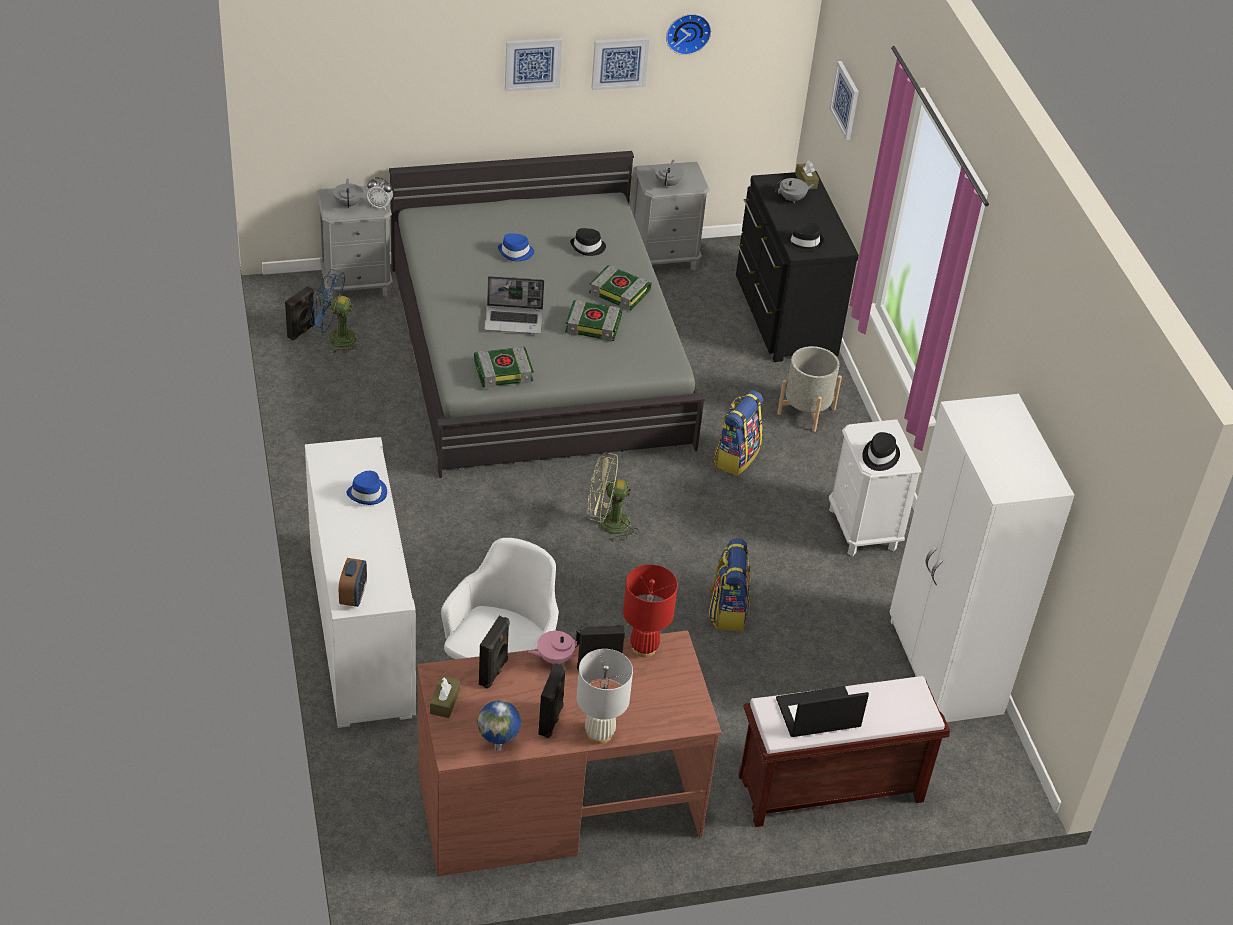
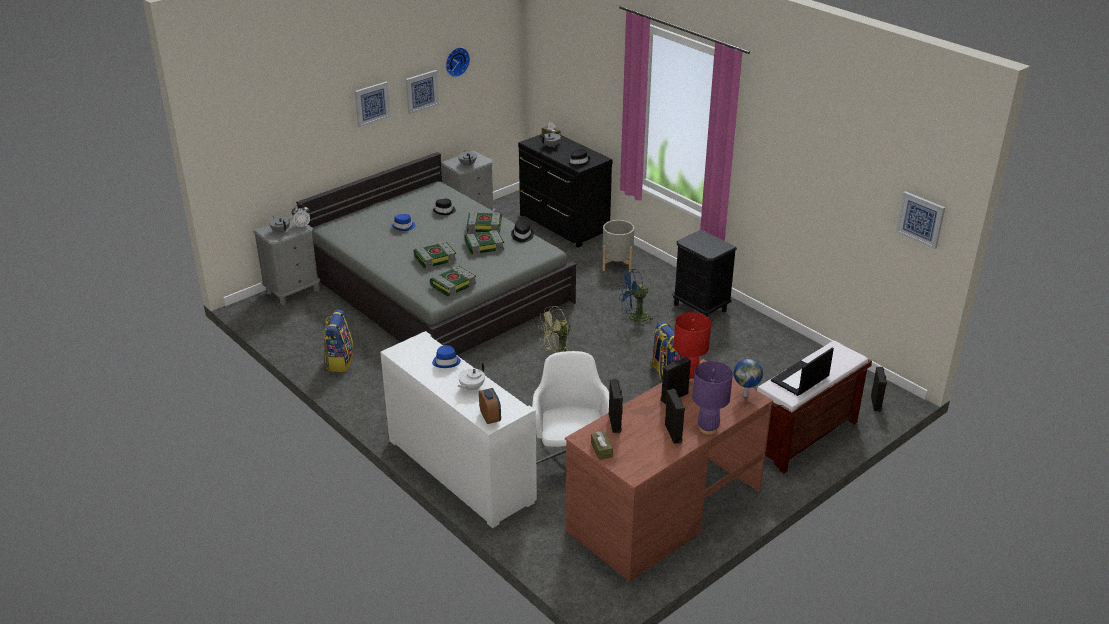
camera: 25 degrees left, 10 degrees down
(302, 331) = (278, 327): black speaker -> black speaker (876, 403)
(335, 338) = (303, 323): blue fan -> blue fan (634, 318)
(366, 544) = (471, 387): none -> white teapot
(499, 748) = (658, 460): globe -> globe (746, 395)
(514, 320) = (435, 258): laptop -> book
(554, 658) = (643, 401): pink teapot -> none
(599, 733) = (708, 428): white table lamp -> purple table lamp
(736, 457) = (599, 298): backpack -> backpack (339, 361)
(845, 100) = (569, 71): picture -> picture (921, 219)
(863, 529) = (700, 307): white nightstand -> black nightstand
(879, 456) = (709, 248): black hat -> black hat (522, 235)
(944, 668) = (804, 356): white wardrobe -> none

